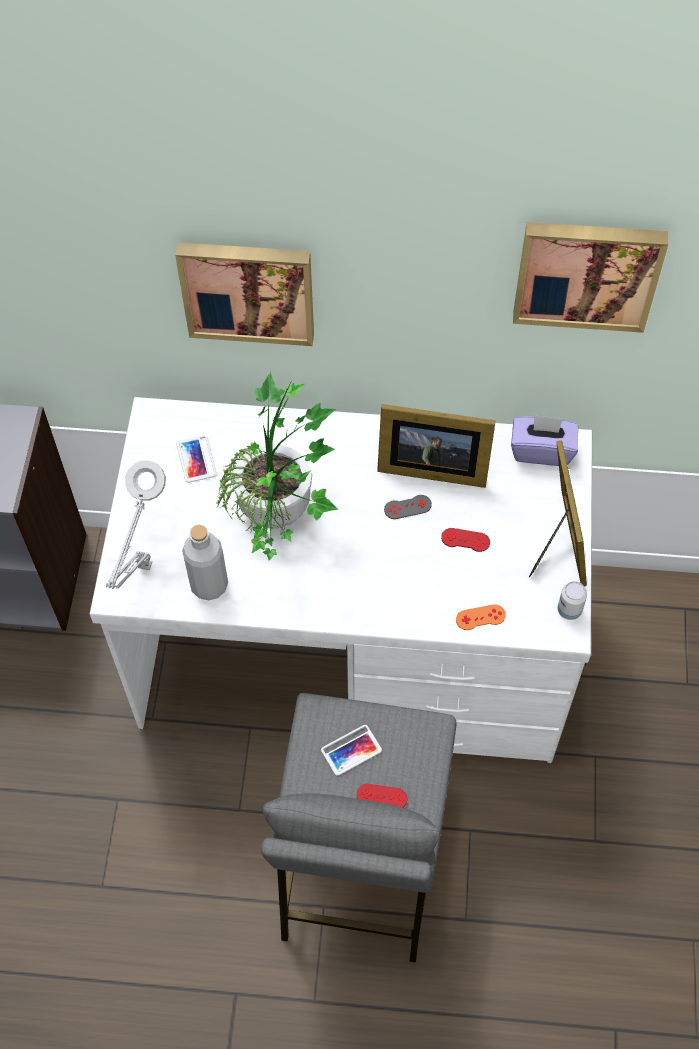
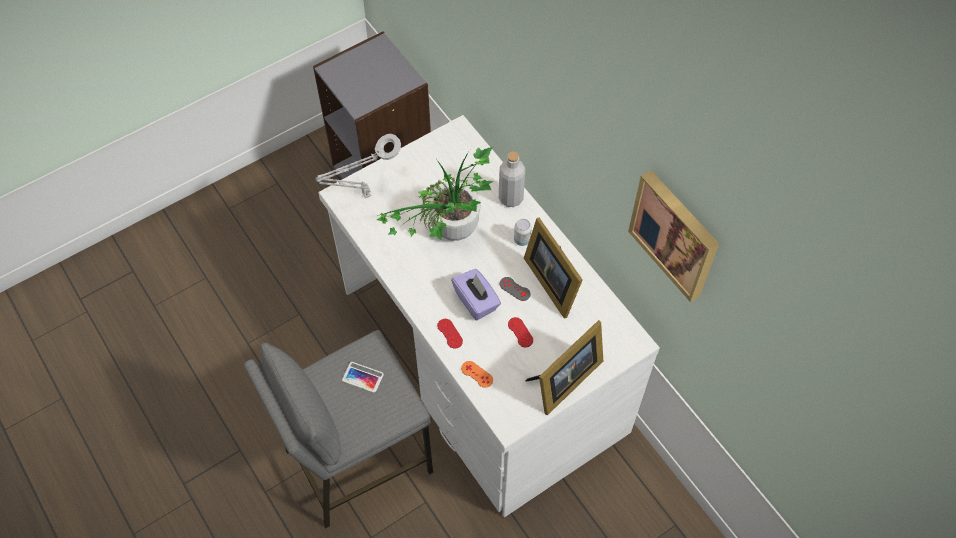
camera: 50 degrees right, 0 degrees up
(196, 459) = (451, 169): phone -> none
(209, 585) = (381, 231): grey bottle -> grey bottle (511, 198)
(248, 289) = (522, 94): picture -> none
(381, 796) = (348, 411): red game controller -> red game controller (450, 333)
(542, 450) = (618, 330): purple tissue box -> purple tissue box (476, 301)
(569, 610) = (523, 417): can -> can (522, 240)

